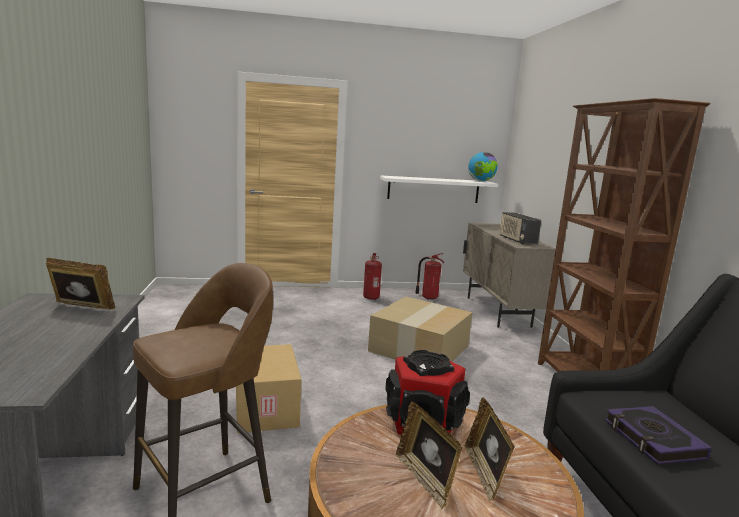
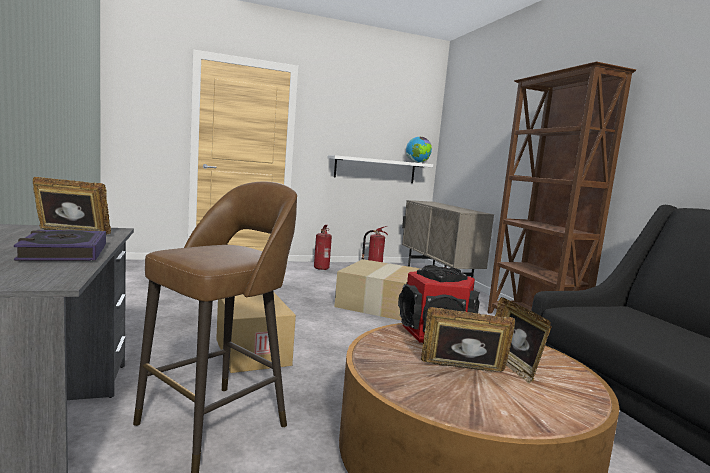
camera: 10 degrees left, 5 degrees down
(425, 479) = (463, 371): picture frame -> picture frame turned 135 degrees clockwise
(517, 241) = (457, 209): radio -> none
(652, 439) = (640, 333): book -> book (64, 252)

